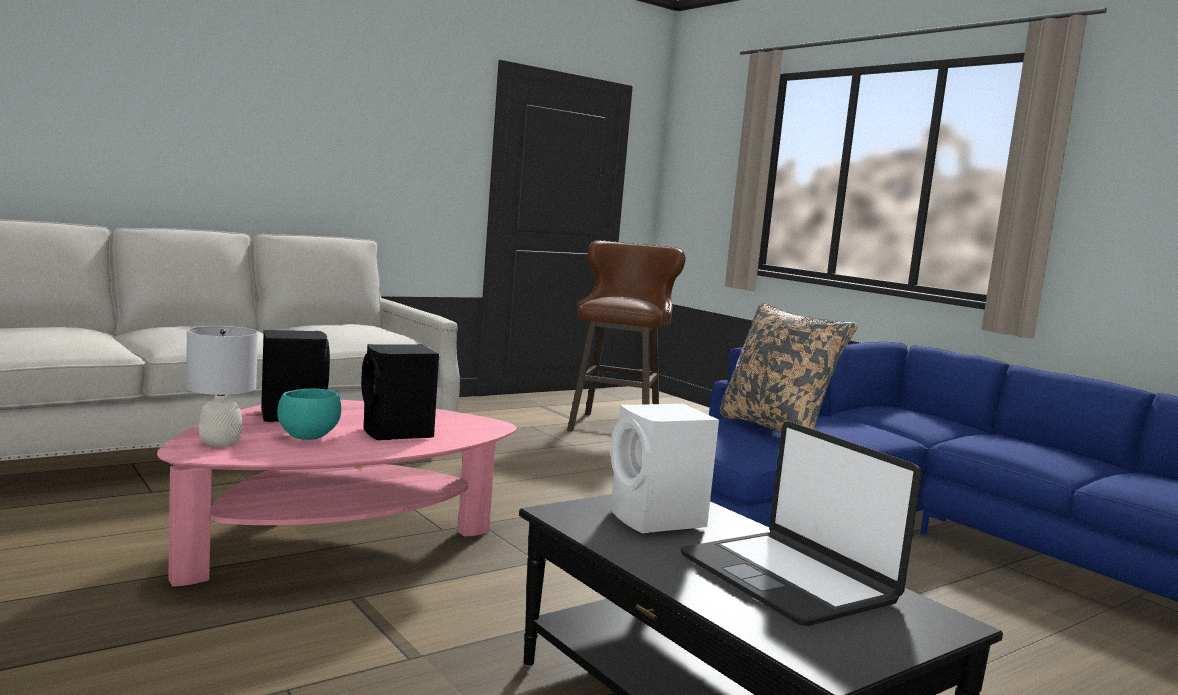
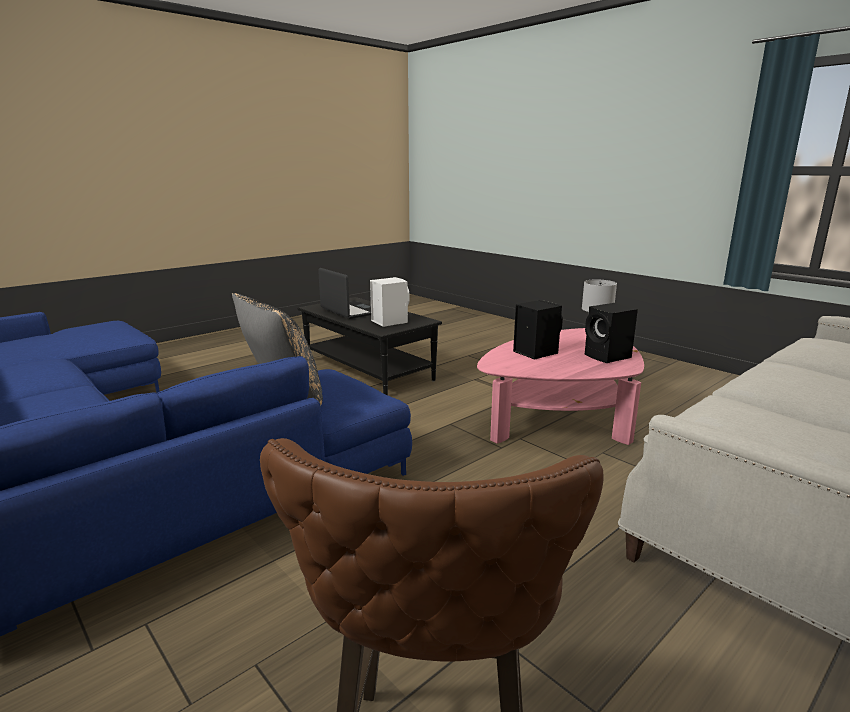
camera: 175 degrees right, 10 degrees up
(307, 436) = (570, 344): turquoise bowl -> none

